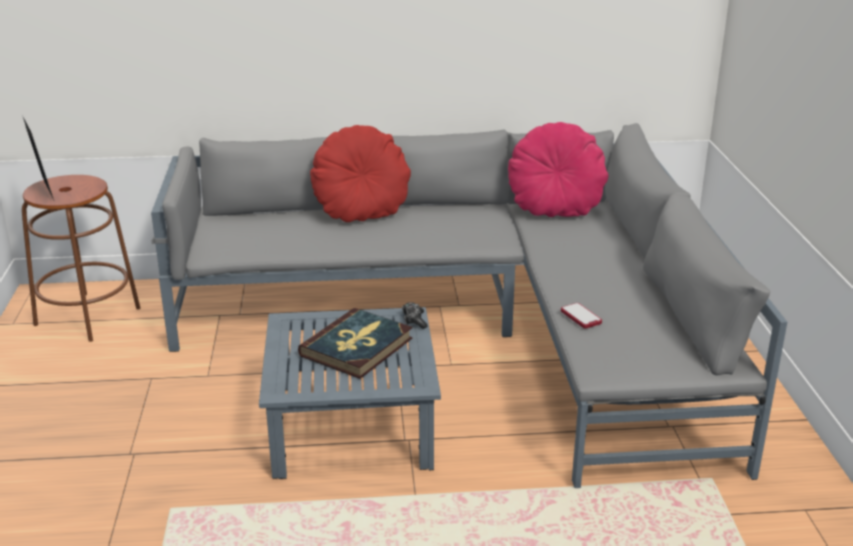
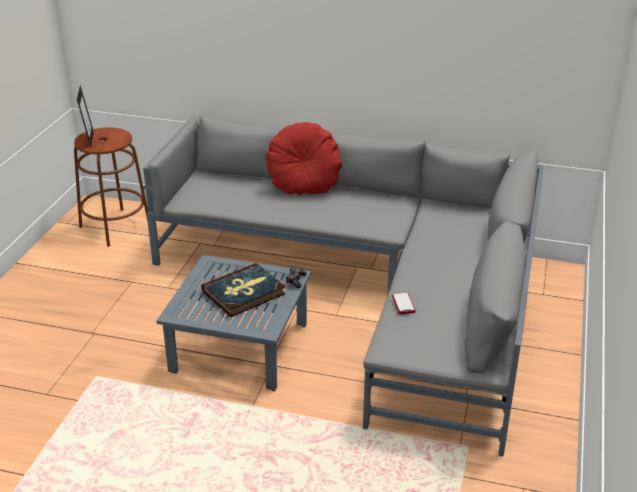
camera: 20 degrees right, 5 degrees up
(555, 212) = (450, 211): pink pillow -> none

